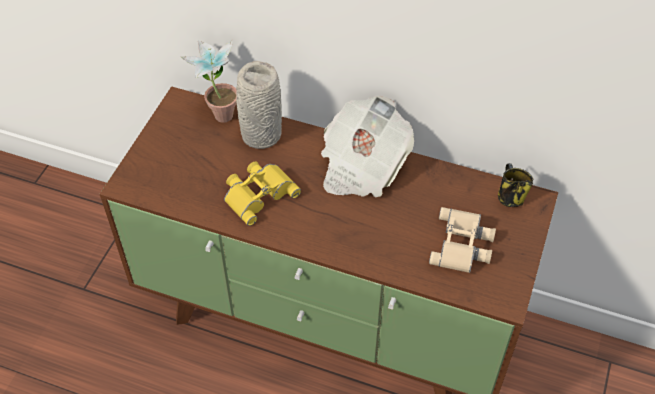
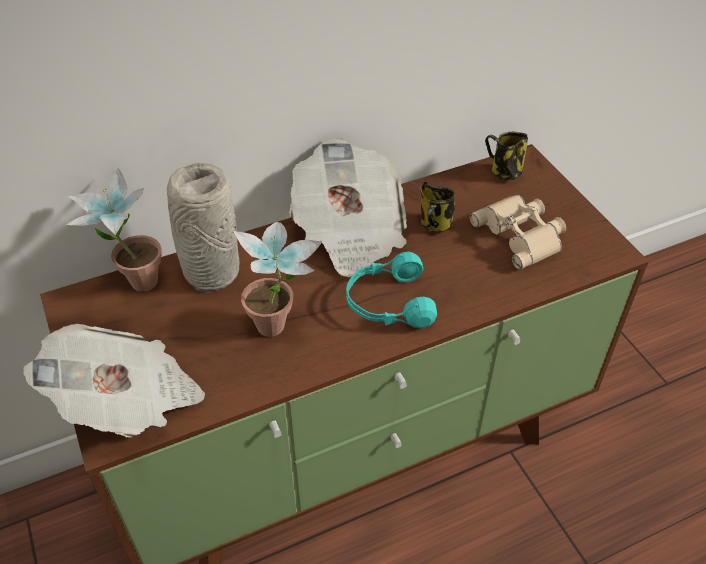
camera: 45 degrees left, 5 degrees down
(149, 174) = (128, 401): none -> newspaper
(258, 193) = (281, 328): yellow binoculars -> potted plant
(329, 223) = (387, 303): none -> turquoise headphones
(417, 199) = (435, 225): none -> mug

